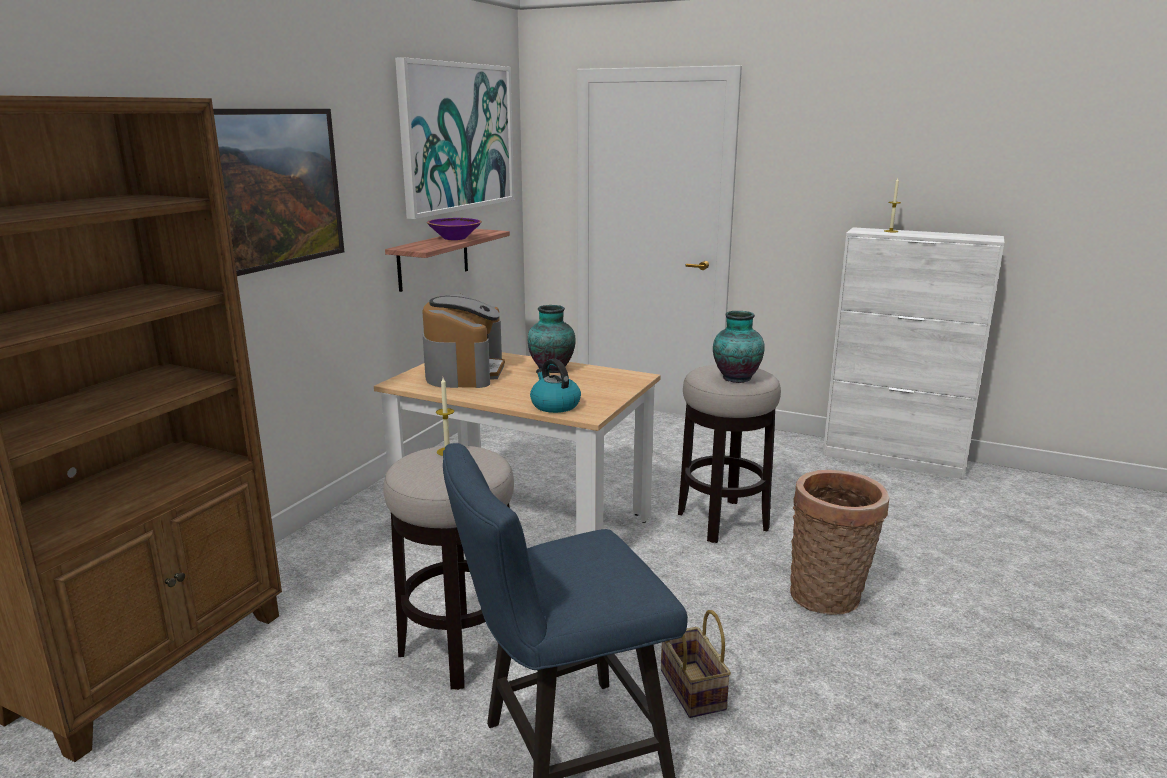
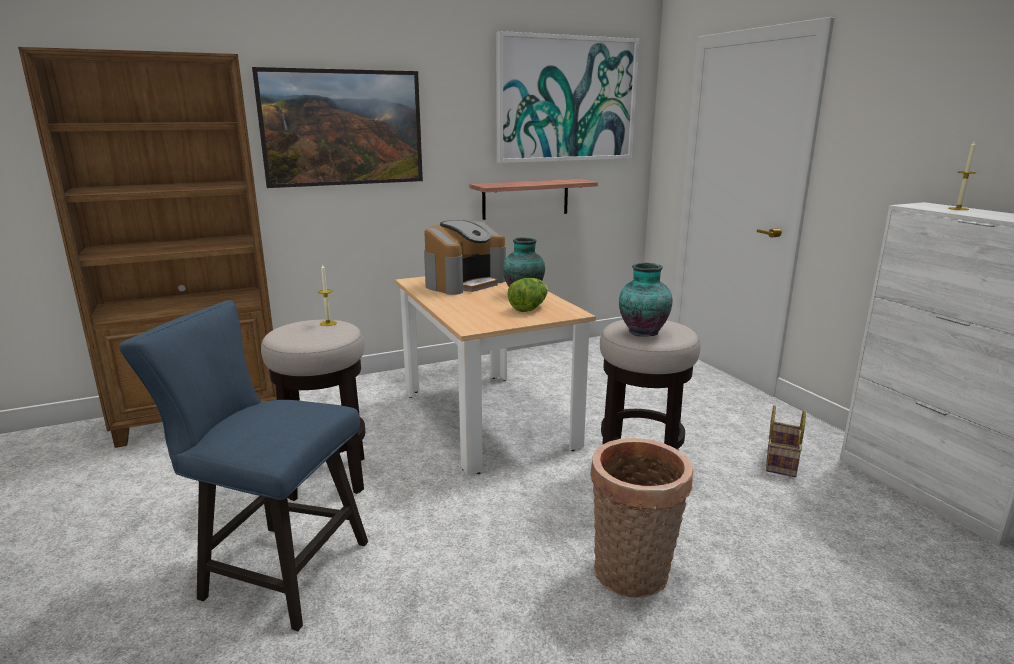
camera: 40 degrees right, 0 degrees up
(455, 238) = (538, 182): purple bowl -> none
(554, 405) = (465, 316): kettle -> none
(592, 382) = (529, 308): none -> lettuce
(690, 688) = (410, 578): basket -> basket (780, 461)

